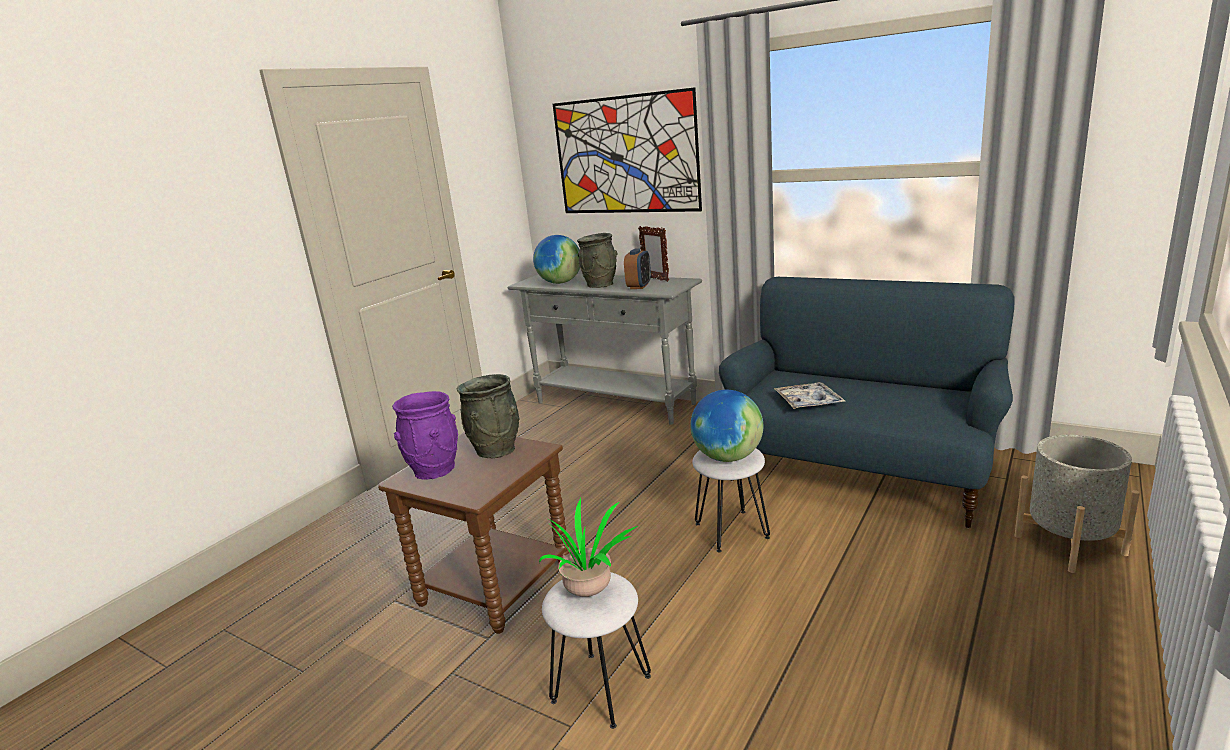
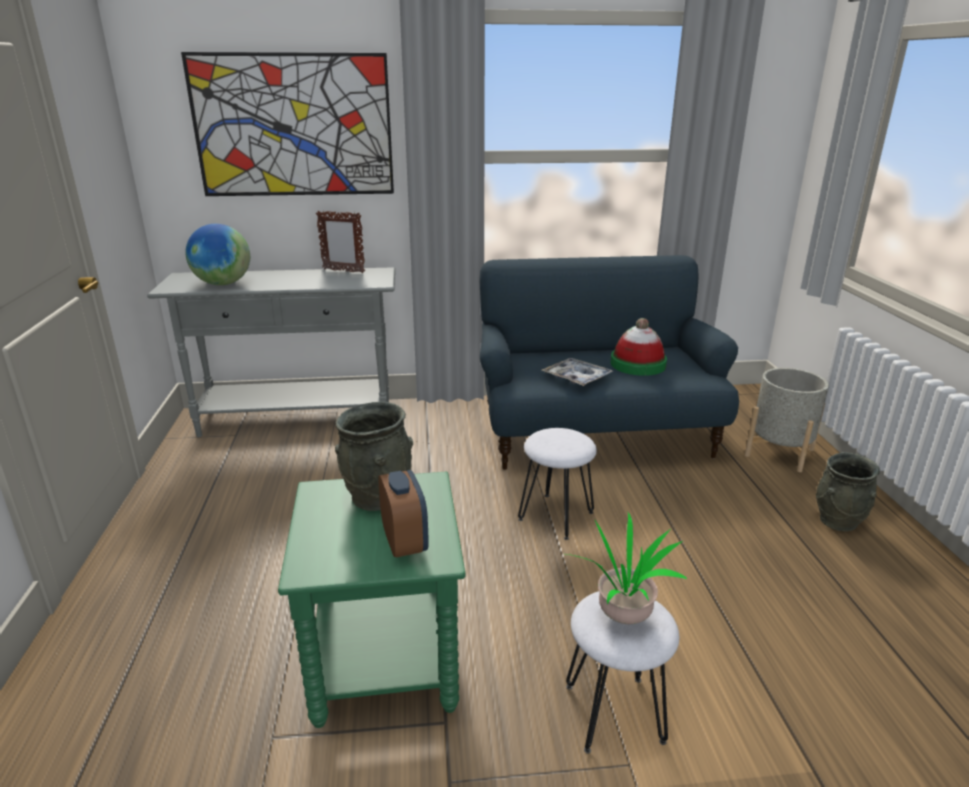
camera: 40 degrees left, 5 degrees up
(434, 470) = (333, 545): purple vase -> none
(494, 584) = (383, 660): brown side table -> green side table
(600, 284) = (284, 282): grey vase -> grey vase (837, 521)
(639, 286) = (338, 280): alarm clock -> alarm clock (405, 542)
(727, 457) = (565, 444): globe -> none
(893, 401) = (638, 364): none -> hat

